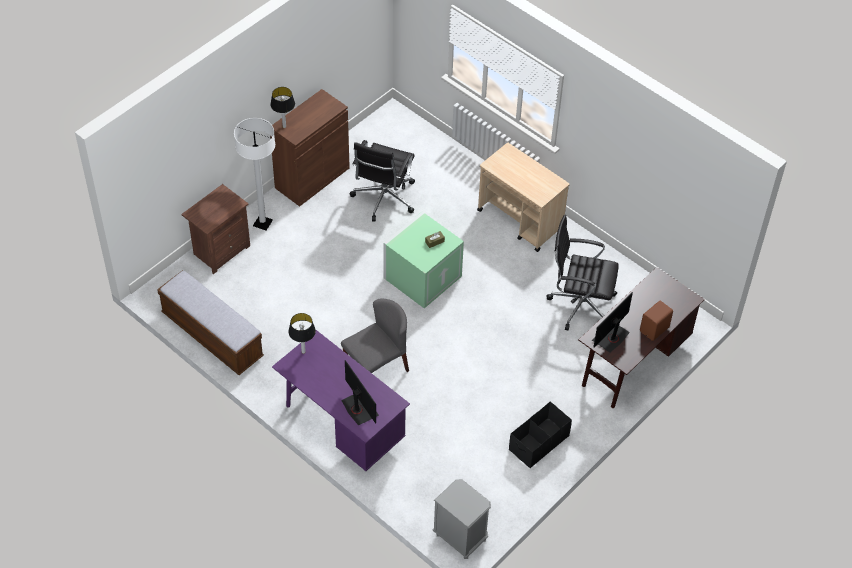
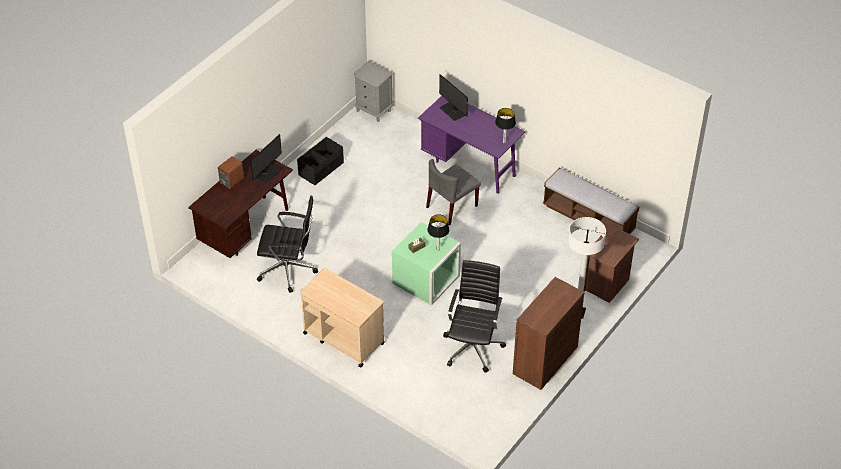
camera: 175 degrees right, 5 degrees down
(284, 126) = (570, 293): table lamp -> table lamp (438, 249)

